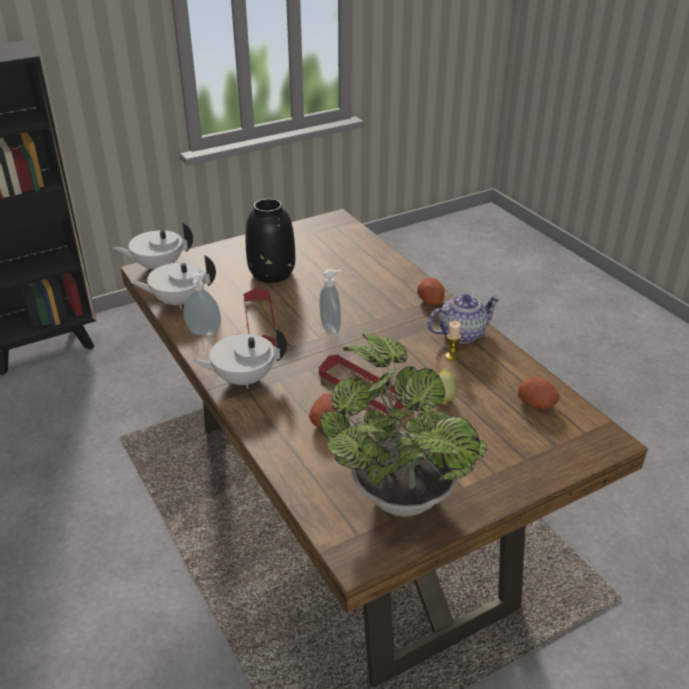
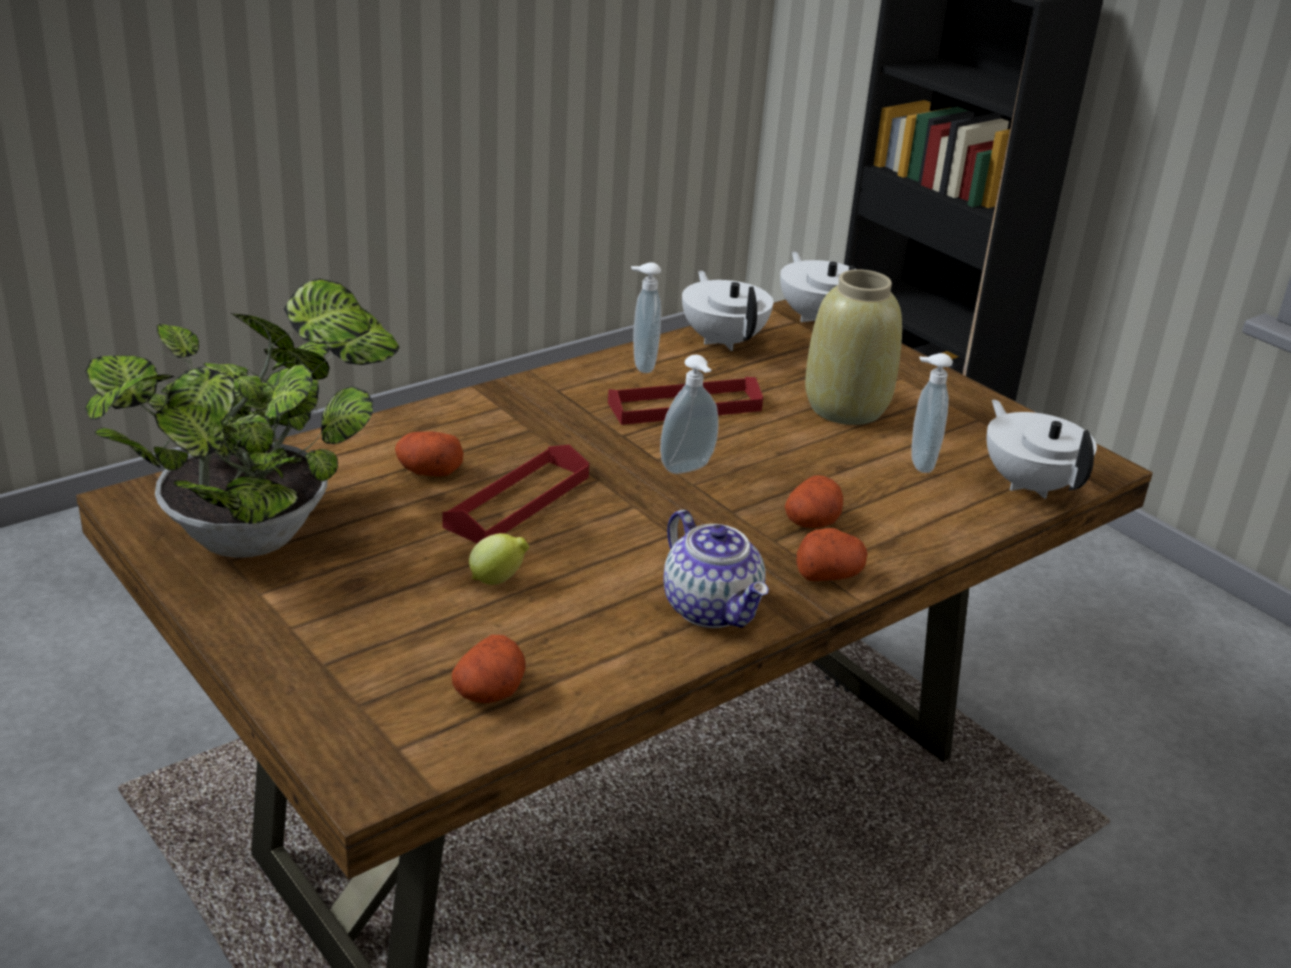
camera: 80 degrees right, 5 degrees down
(243, 379) = (529, 401): white teapot -> white teapot (1030, 484)
(272, 273) = (847, 409): black vase -> beige vase
(331, 261) = (919, 463): none -> soap dispenser
(385, 298) = (812, 522): none -> potato
(451, 356) = (629, 594): candle -> none

